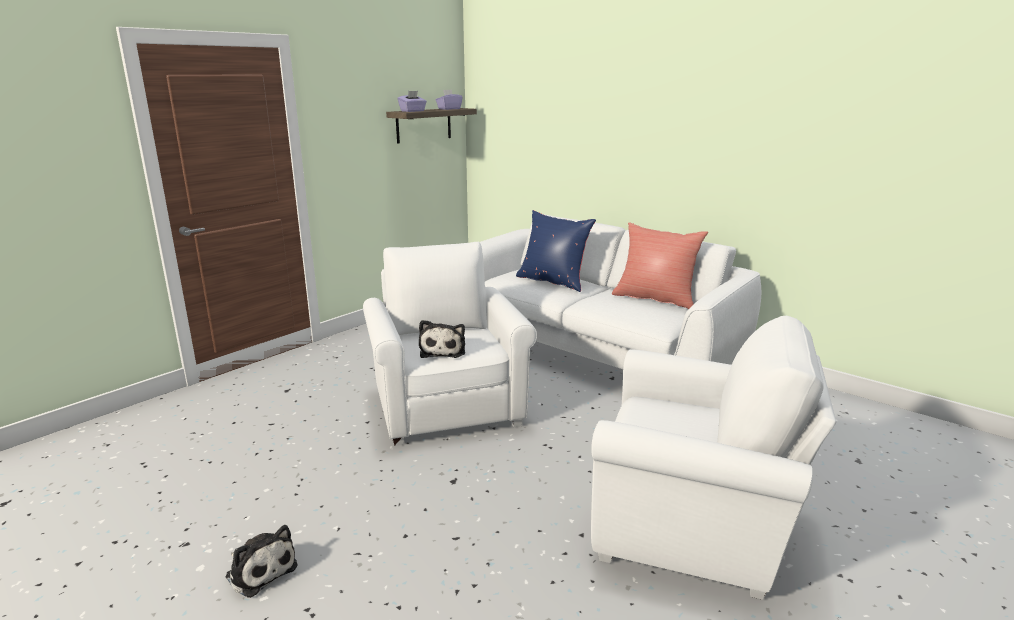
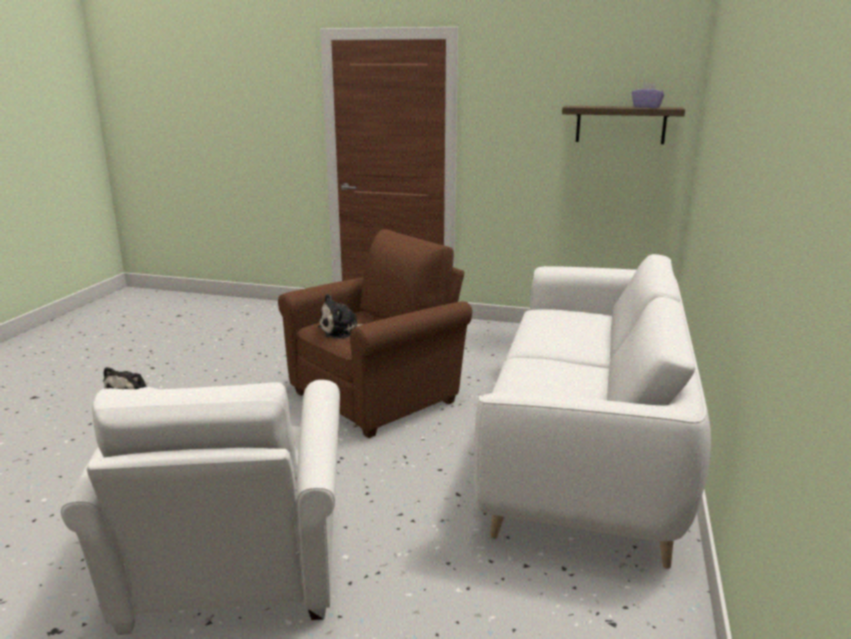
camera: 65 degrees right, 0 degrees up
(412, 111) = (584, 106): purple tissue box -> none
(447, 405) = (380, 395): white armchair -> brown armchair
(553, 281) = (576, 334): blue pillow -> none
(655, 299) = (600, 396): red pillow -> none

